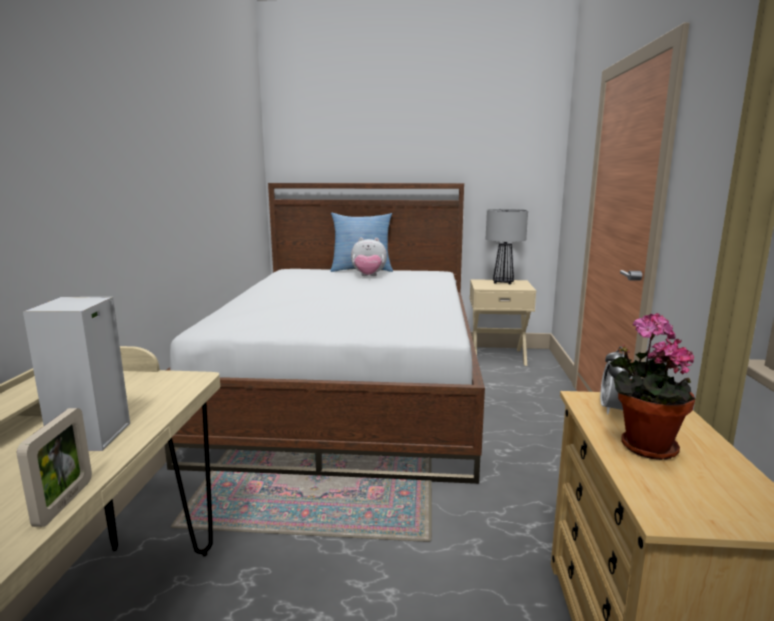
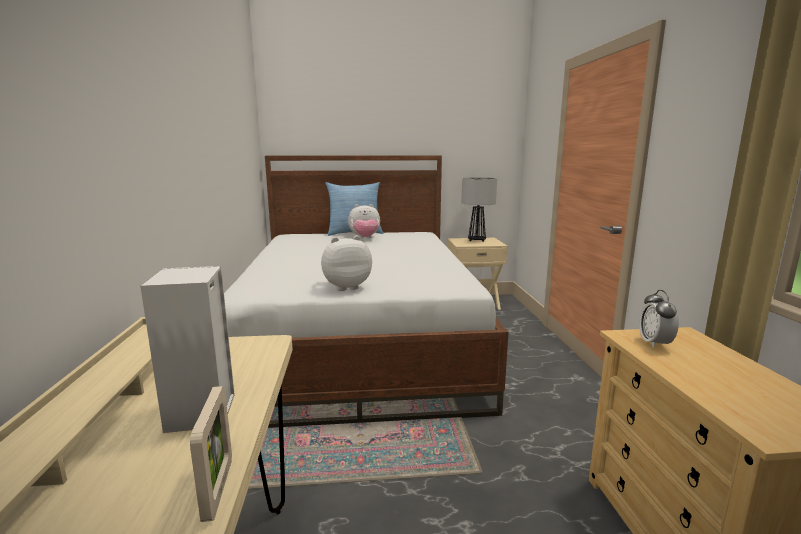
camera: 10 degrees left, 0 degrees up
(312, 327) = (345, 287): none -> plush toy
(643, 446) = (701, 373): potted plant -> none

